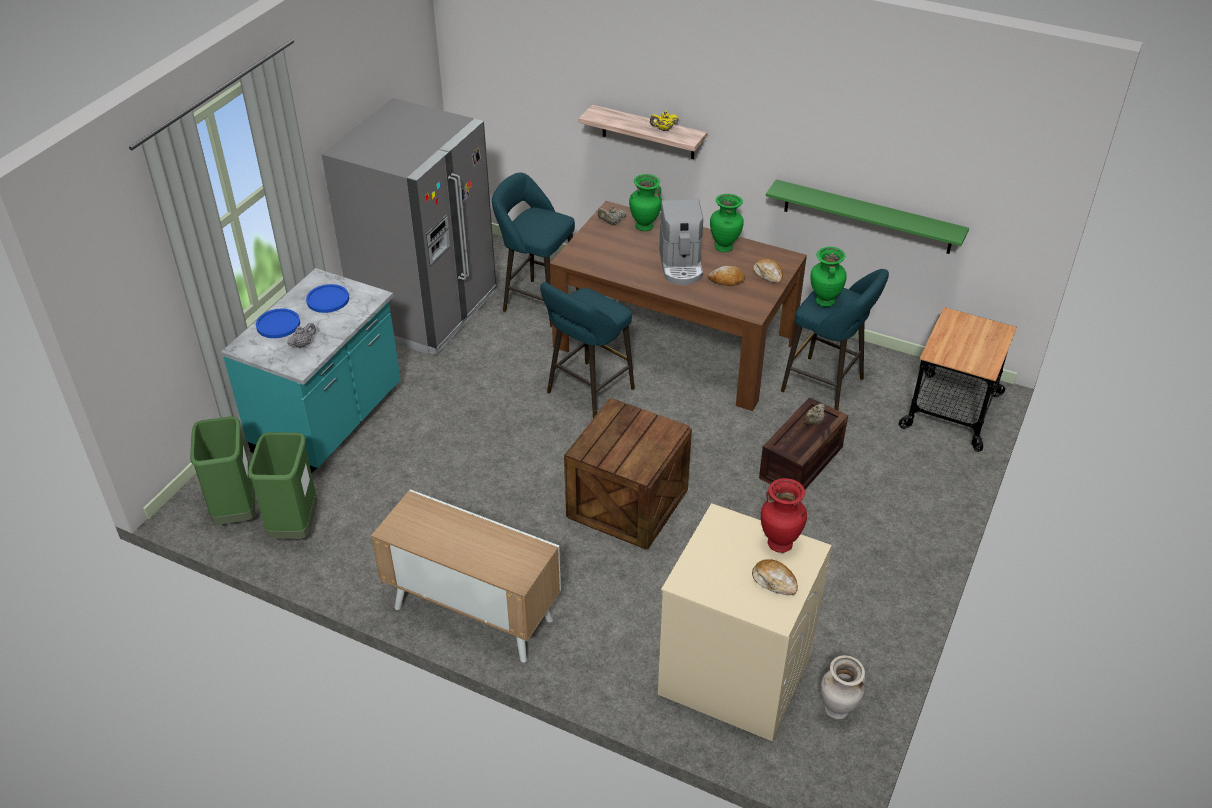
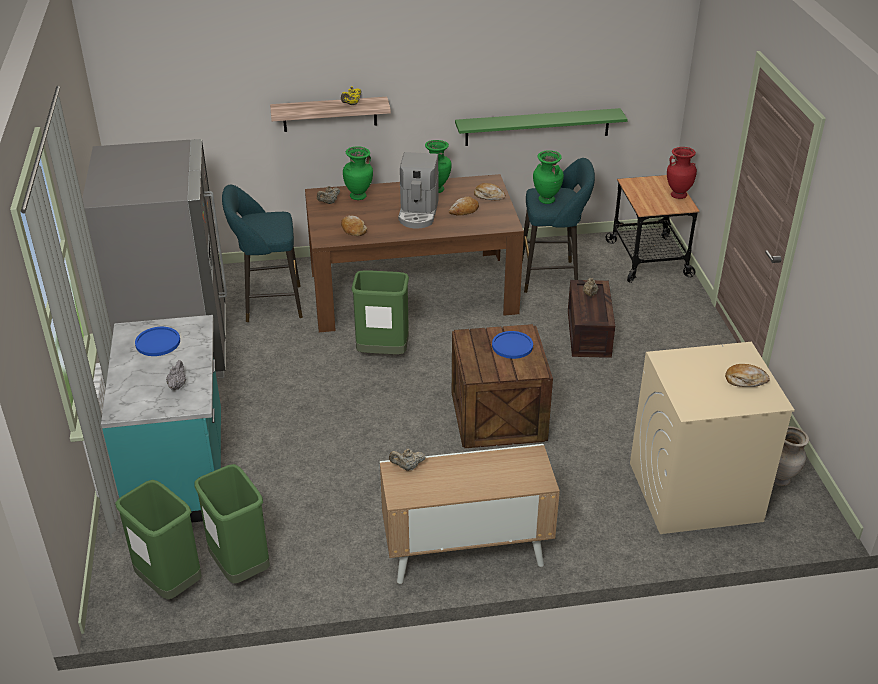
camera: 35 degrees left, 5 degrees down
(278, 324) = (133, 380): blue plate -> blue plate (512, 346)
(424, 506) = (407, 467): none -> beige teapot
(587, 393) = (382, 353): turquoise stool -> green trash can
(604, 259) = (353, 230): none -> bread
(681, 265) = (418, 213): coffee machine -> coffee machine turned 45 degrees clockwise
(780, 543) = (720, 355): red vase -> red vase (678, 195)

